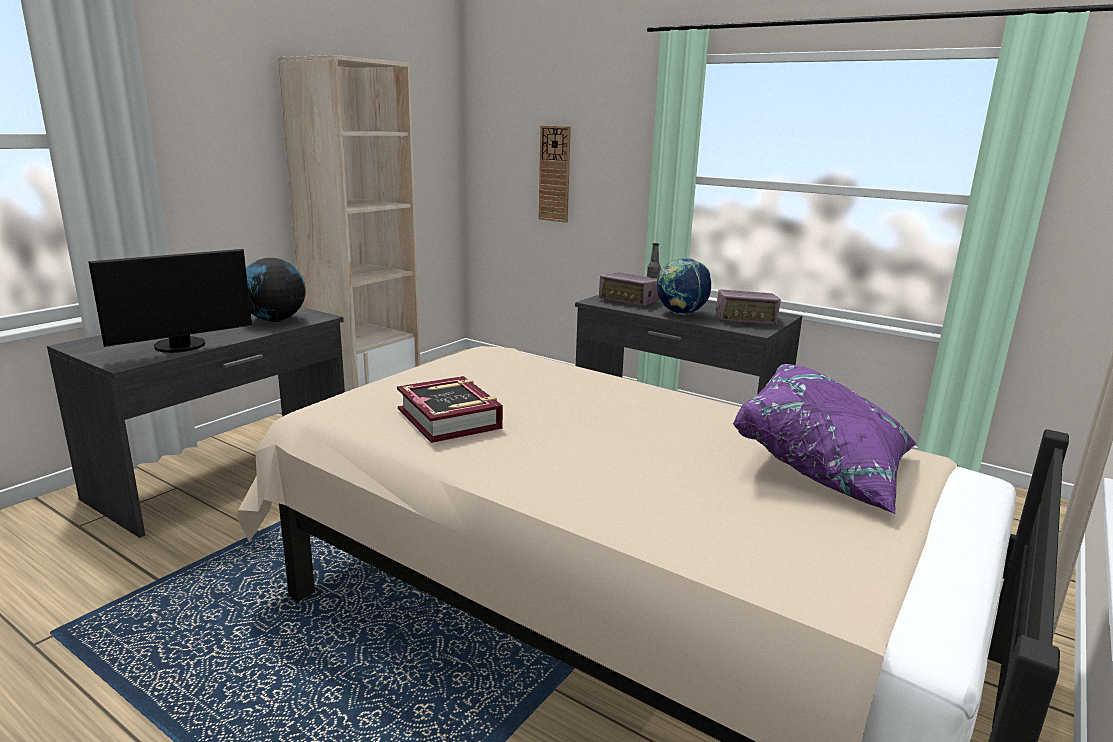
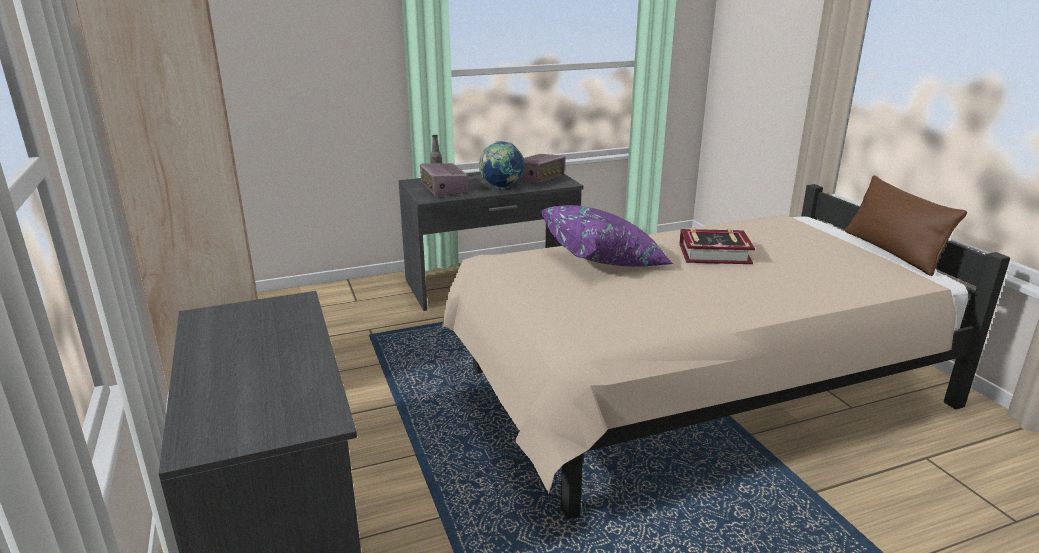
camera: 55 degrees left, 5 degrees up
(182, 347) = (306, 382): monitor -> none
(275, 320) = (274, 322): globe -> none
(450, 419) = (635, 305): book -> book (714, 254)
(554, 174) = (282, 86): wall clock -> none
(630, 301) = (444, 190): radio -> radio turned 90 degrees clockwise
(824, 468) = (783, 239): purple pillow -> purple pillow (604, 260)
(976, 572) = (892, 252): none -> brown pillow

